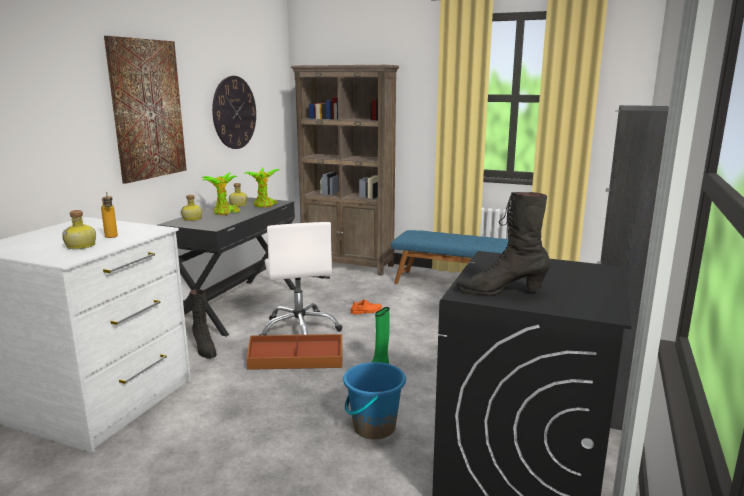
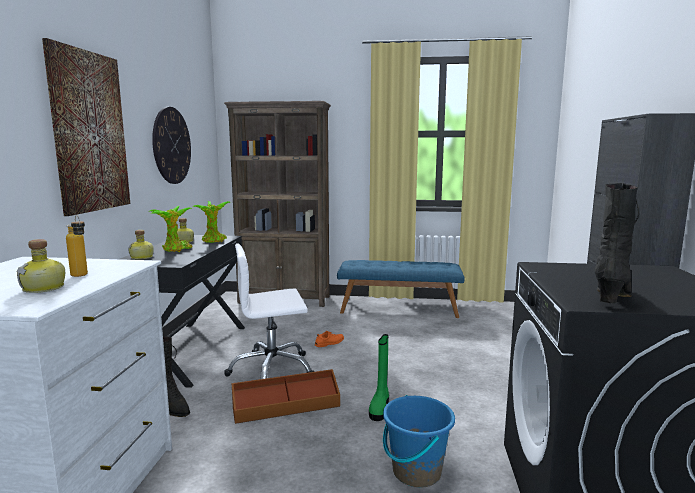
camera: 15 degrees left, 5 degrees down
(300, 330) = (271, 370): white office chair -> white office chair turned 105 degrees clockwise
(501, 291) = (612, 297): black boot -> black boot turned 135 degrees clockwise

